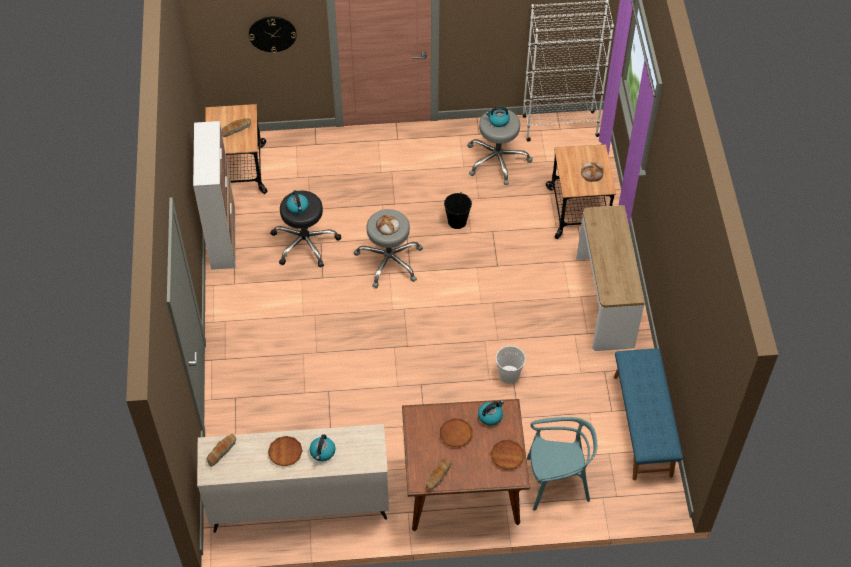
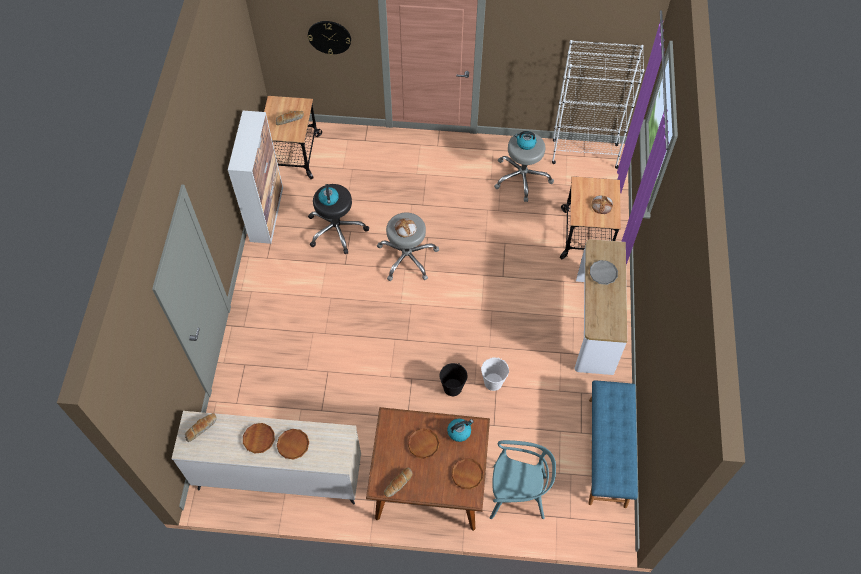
camera: 10 degrees right, 5 degrees up
(322, 452) = (293, 445): kettle -> brown plate
(457, 221) = (474, 229): black bucket -> black bucket (452, 387)
(607, 240) = (603, 273): none -> grey plate

